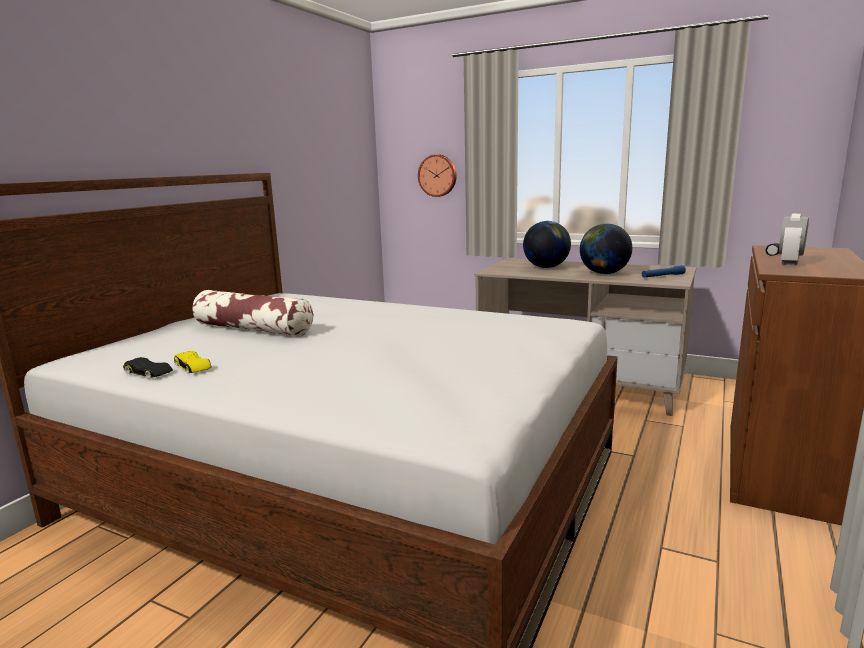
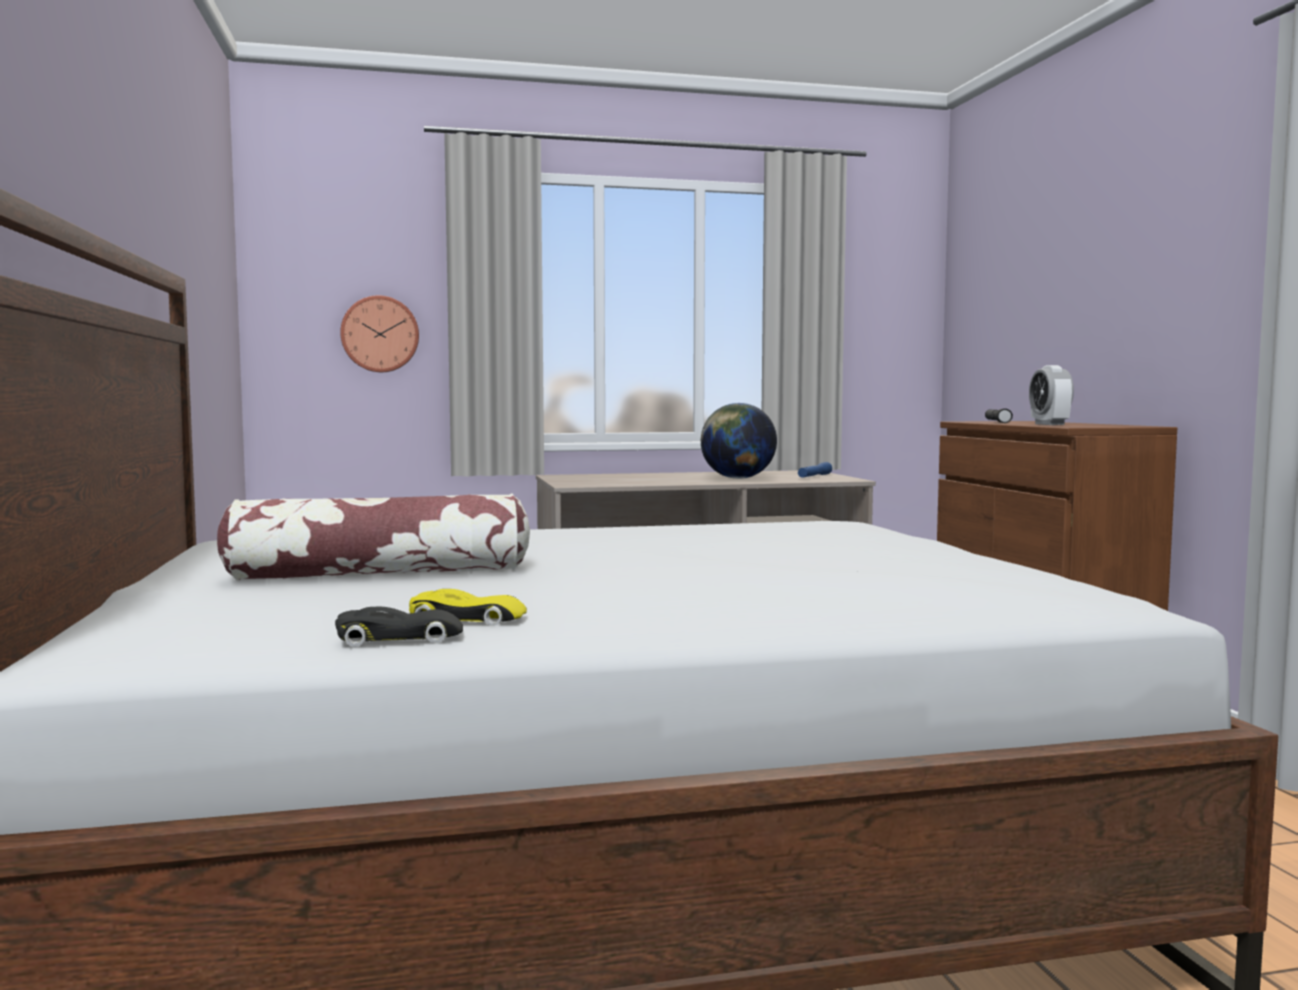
camera: 40 degrees left, 10 degrees down
(546, 267) = (637, 478): globe -> none

